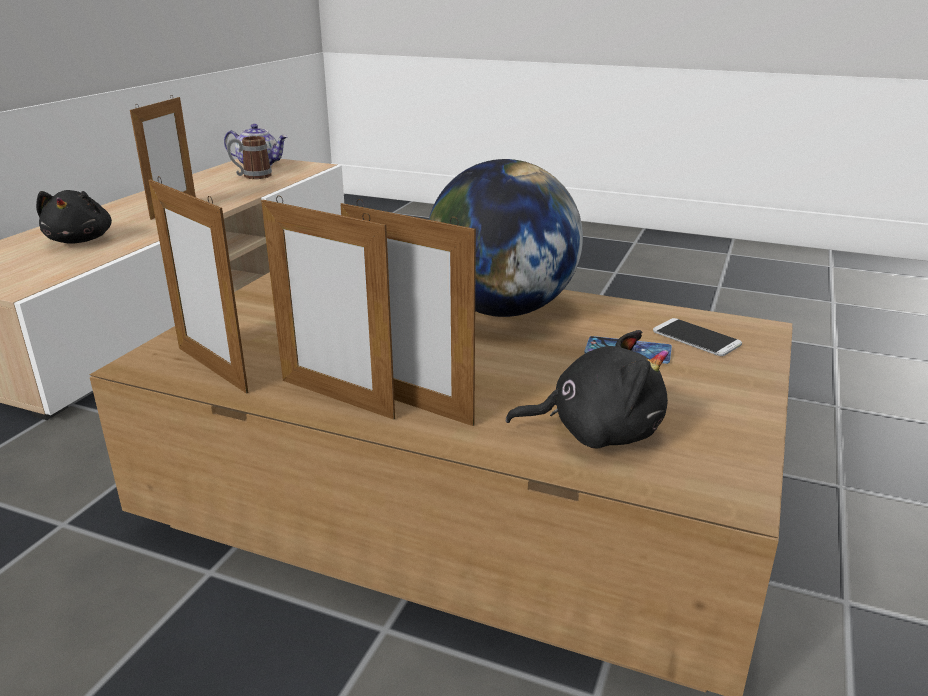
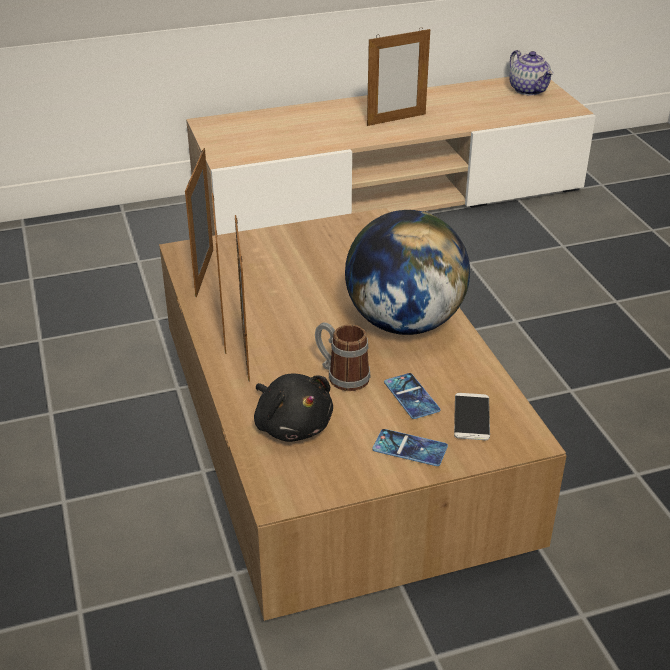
camera: 50 degrees right, 10 degrees up
(81, 240) = (304, 129): black plush toy -> none
(251, 176) = (501, 102): mug -> mug (341, 375)
(715, 384) = (410, 448): none -> phone

